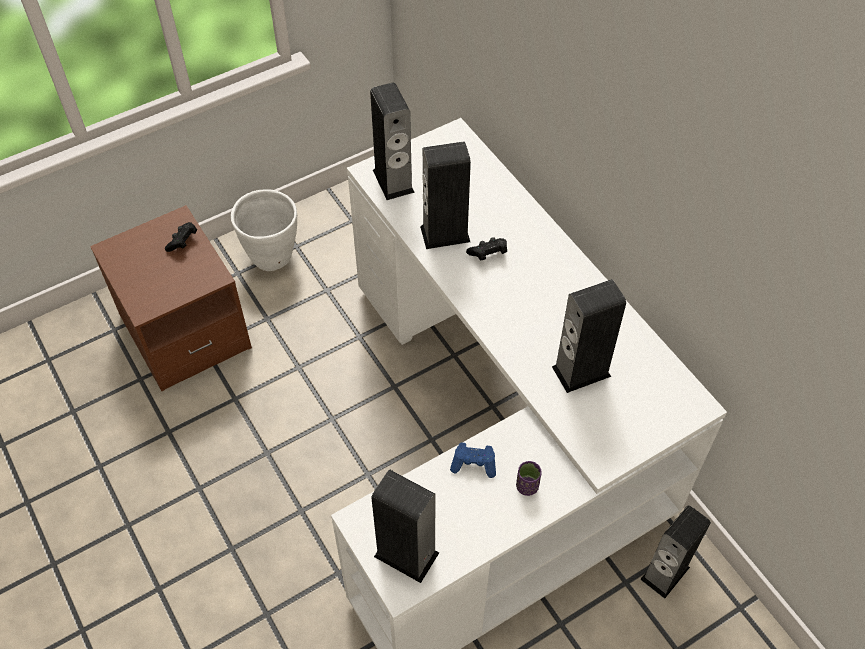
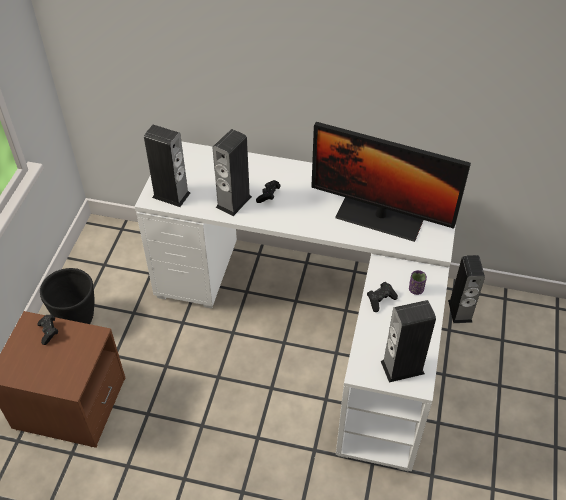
camera: 45 degrees left, 5 degrees down
(272, 257) = (77, 320): white planter -> black planter
(474, 464) = (380, 300): blue game controller -> black game controller
(581, 371) = (380, 217): speaker -> monitor

